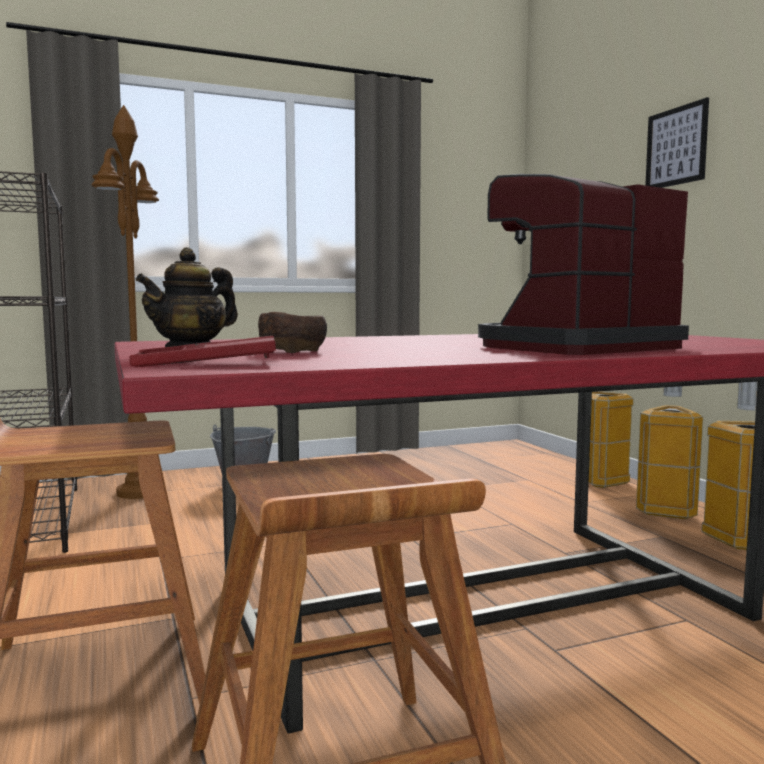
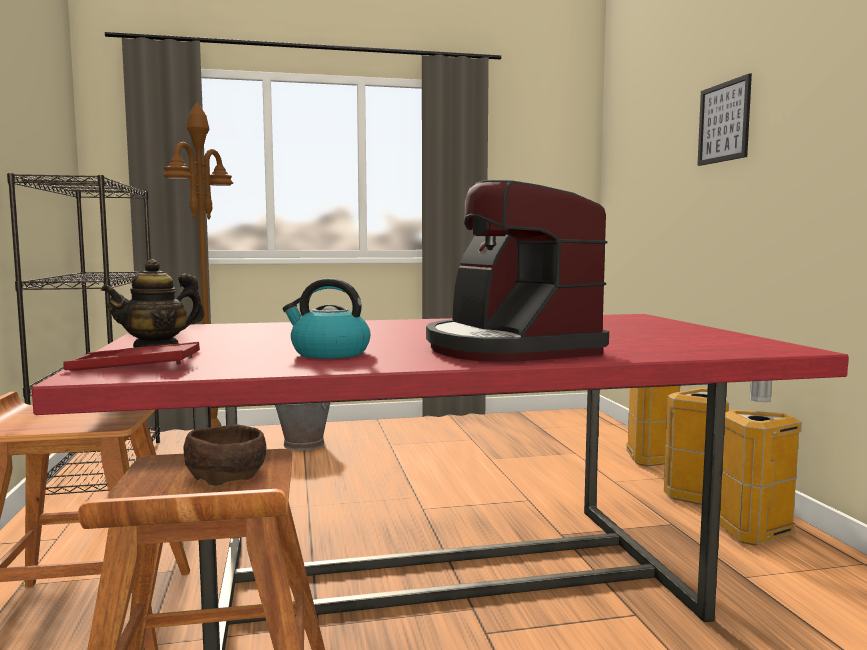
camera: 10 degrees right, 0 degrees up
(293, 351) = (245, 348): brown bowl -> brown bowl (228, 475)
(398, 353) = (329, 353): none -> kettle
(573, 348) = (508, 348): coffee machine -> coffee machine turned 90 degrees counterclockwise

